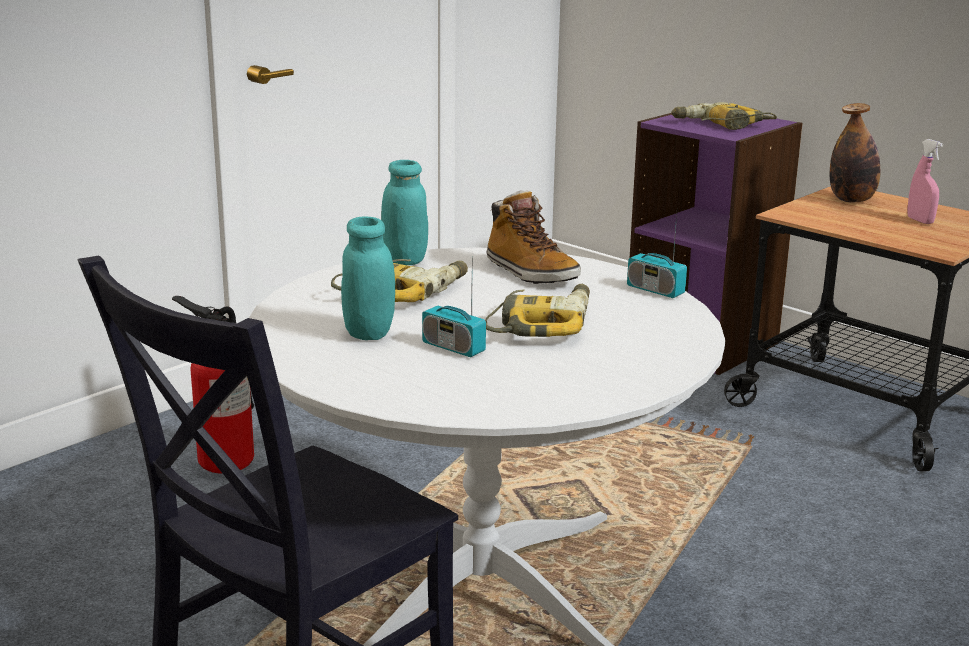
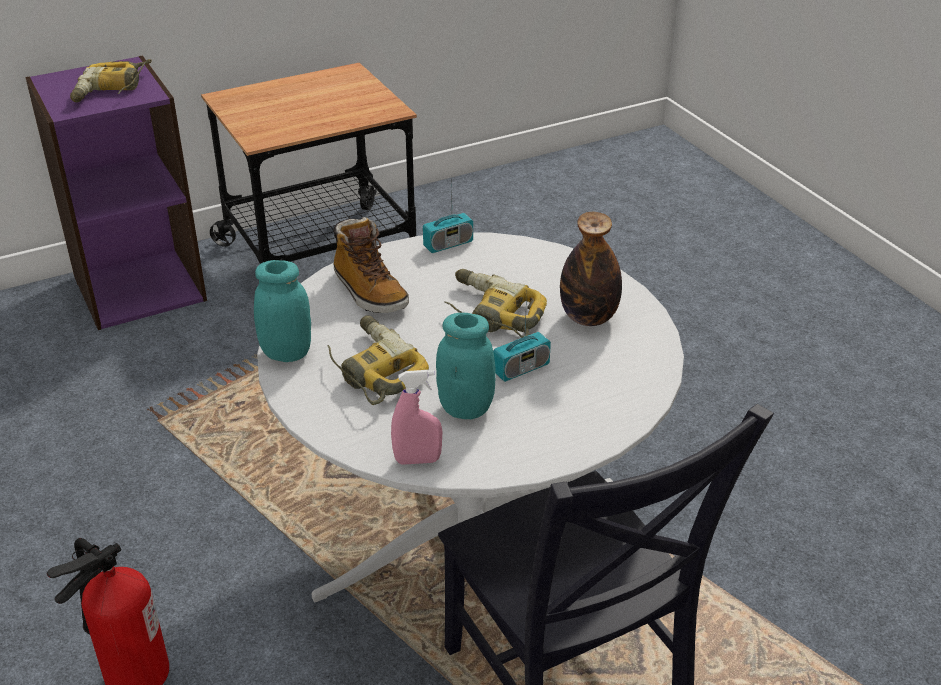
camera: 70 degrees left, 15 degrees up
(530, 273) = (369, 292): boot -> boot turned 75 degrees clockwise
(851, 200) = (251, 103): bottle -> bottle (588, 318)
(920, 221) = (323, 95): pink spray bottle -> pink spray bottle (417, 460)

